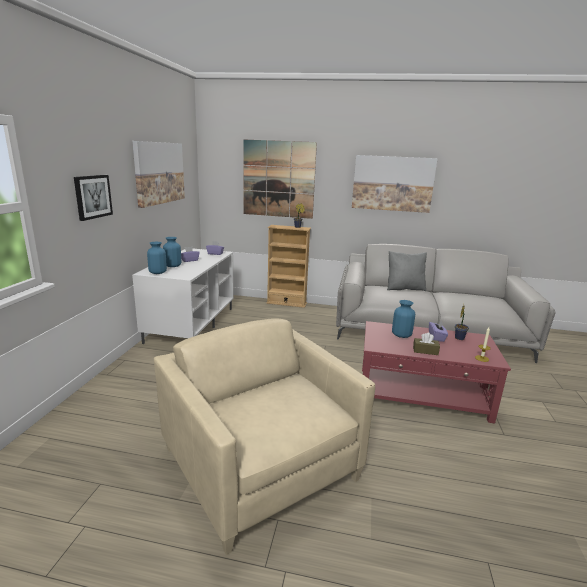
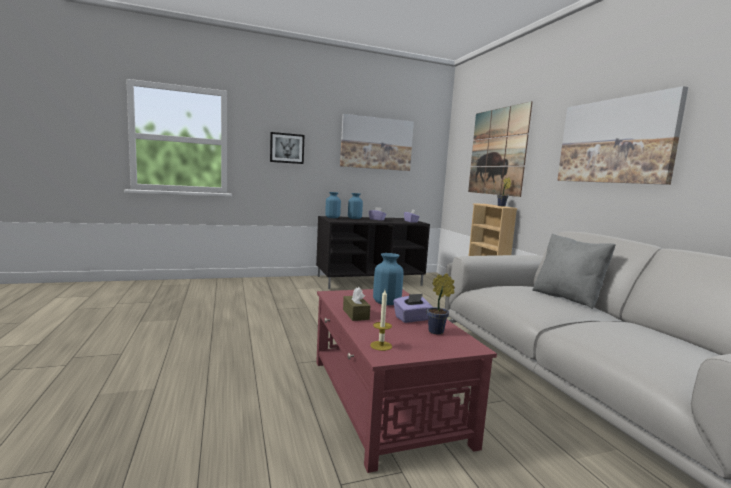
camera: 60 degrees right, 10 degrees down
(191, 324) = (369, 280): white tv stand -> black tv stand
(260, 464) = (187, 336): beige armchair -> none

